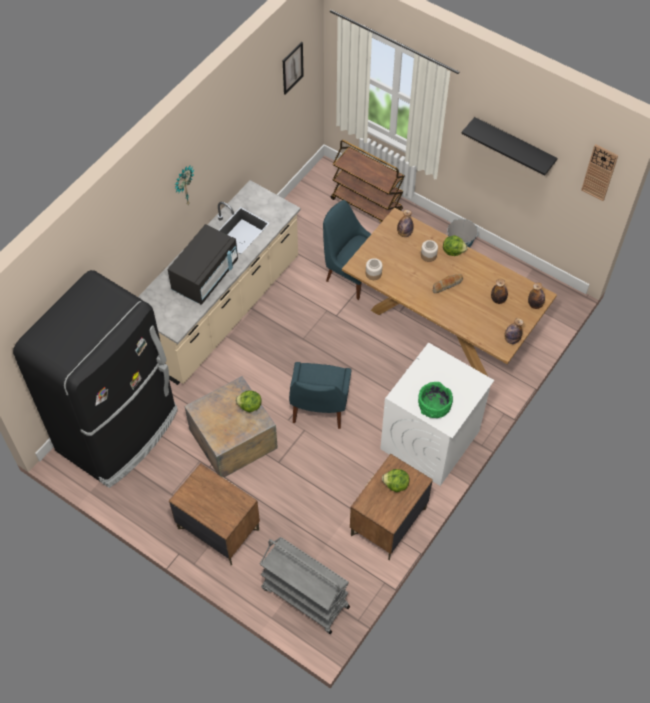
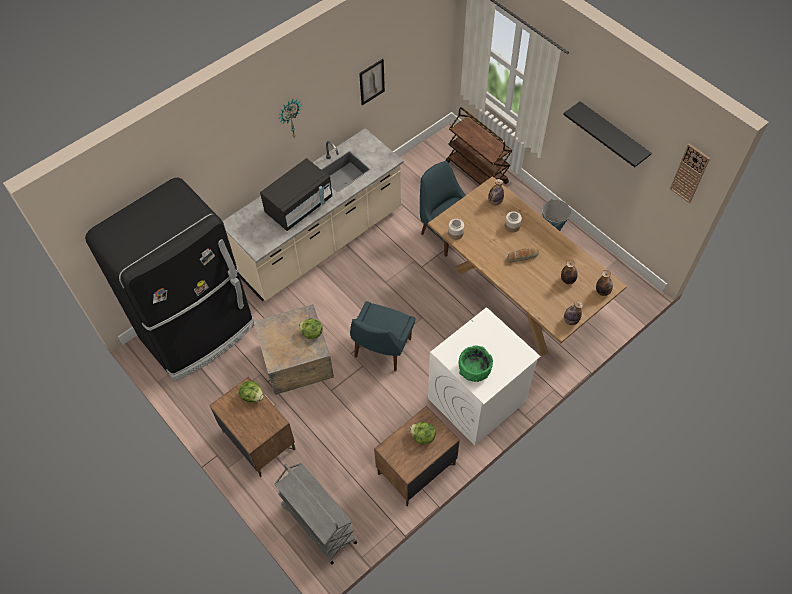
camera: 15 degrees right, 0 degrees up
(292, 68) = (419, 29): picture -> picture (371, 82)
(453, 251) = (537, 226): lettuce -> lettuce (252, 396)

